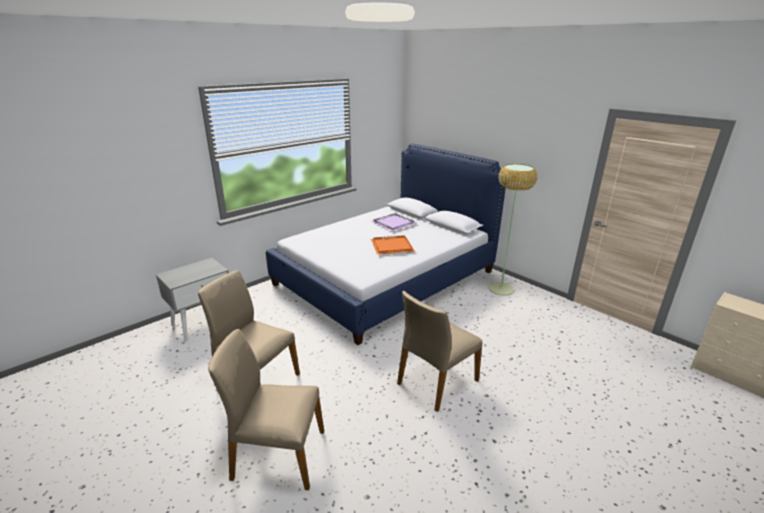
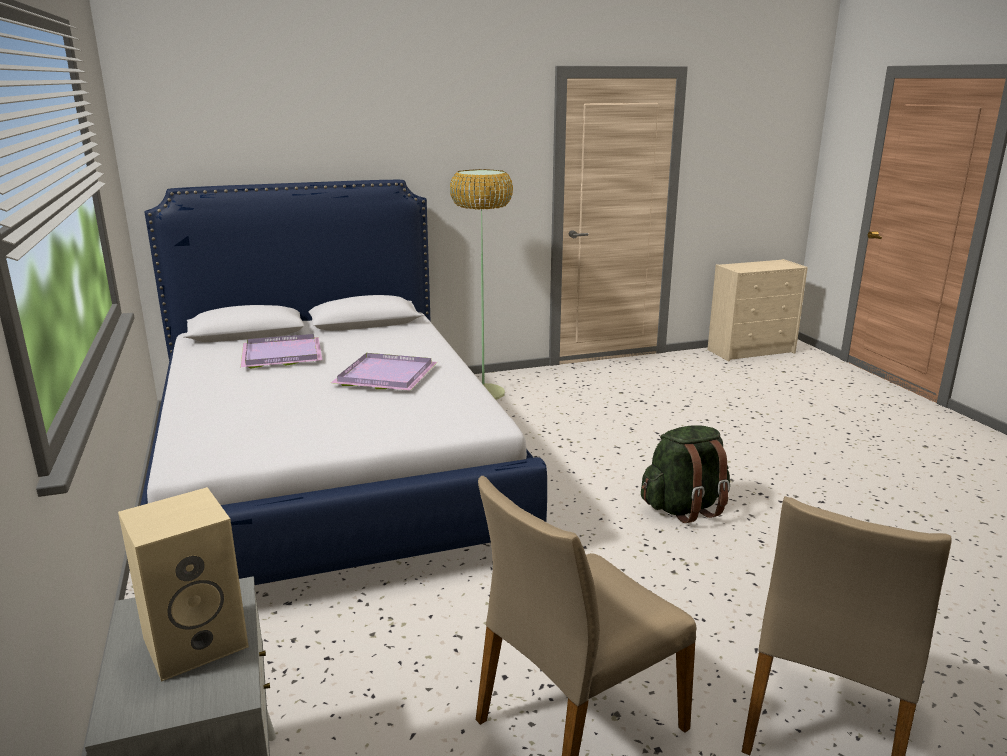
camera: 65 degrees left, 5 degrees down
(195, 272) = (197, 640): none -> beige speaker
(391, 246) = (384, 376): orange tray -> purple tray
(436, 382) = (684, 508): beige chair -> green backpack

